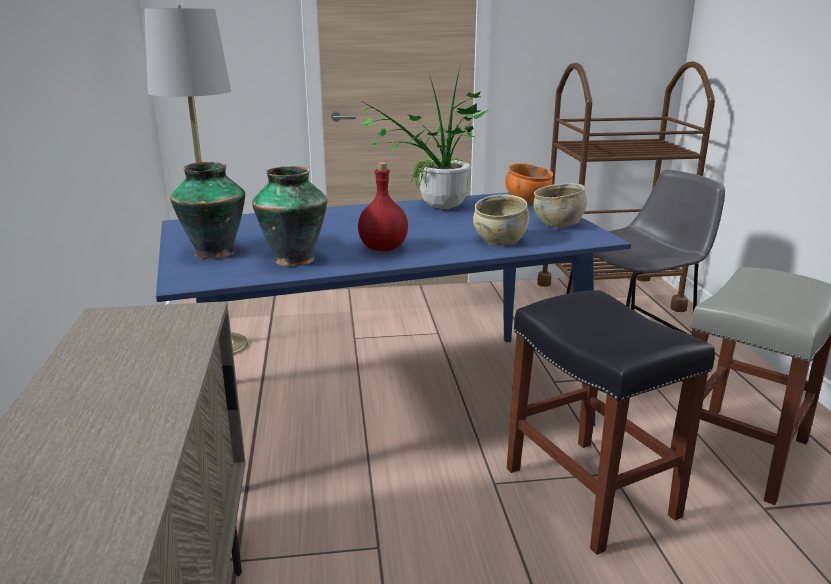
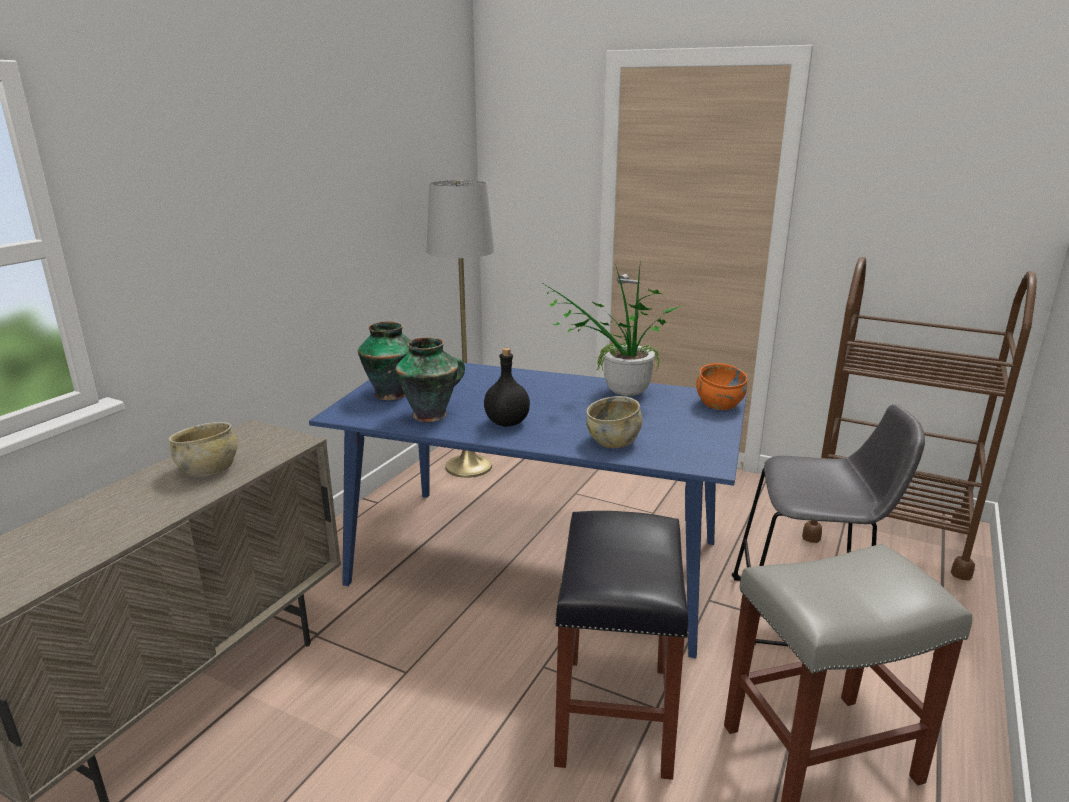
camera: 35 degrees right, 0 degrees up
(384, 248) = (507, 423): red bottle -> black bottle
(558, 223) = (701, 438): beige bowl -> beige bowl (209, 469)

